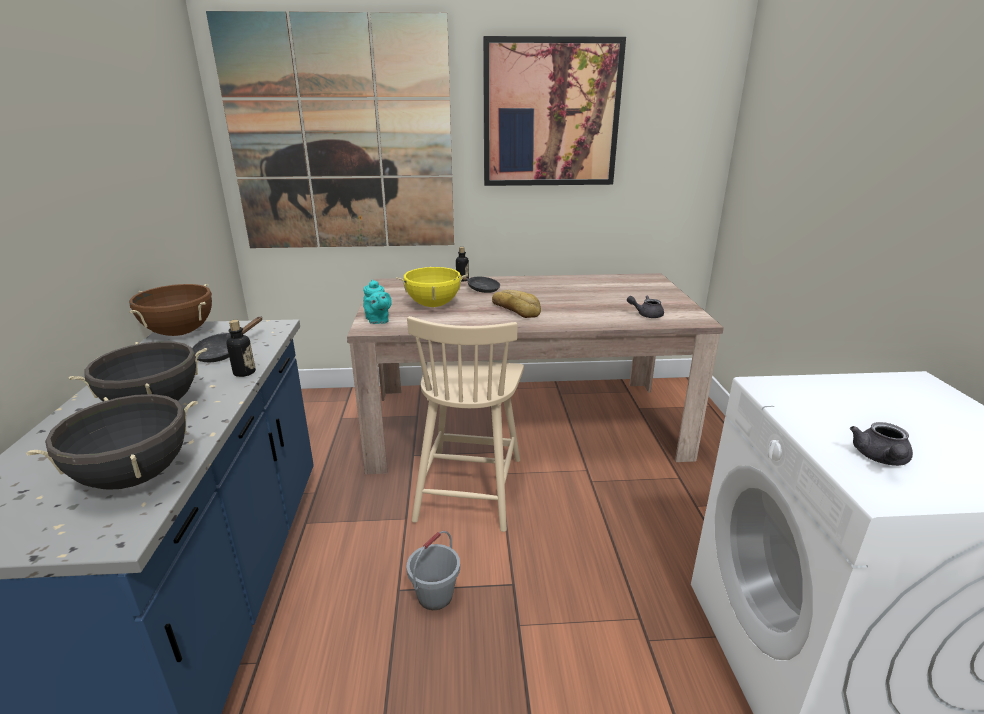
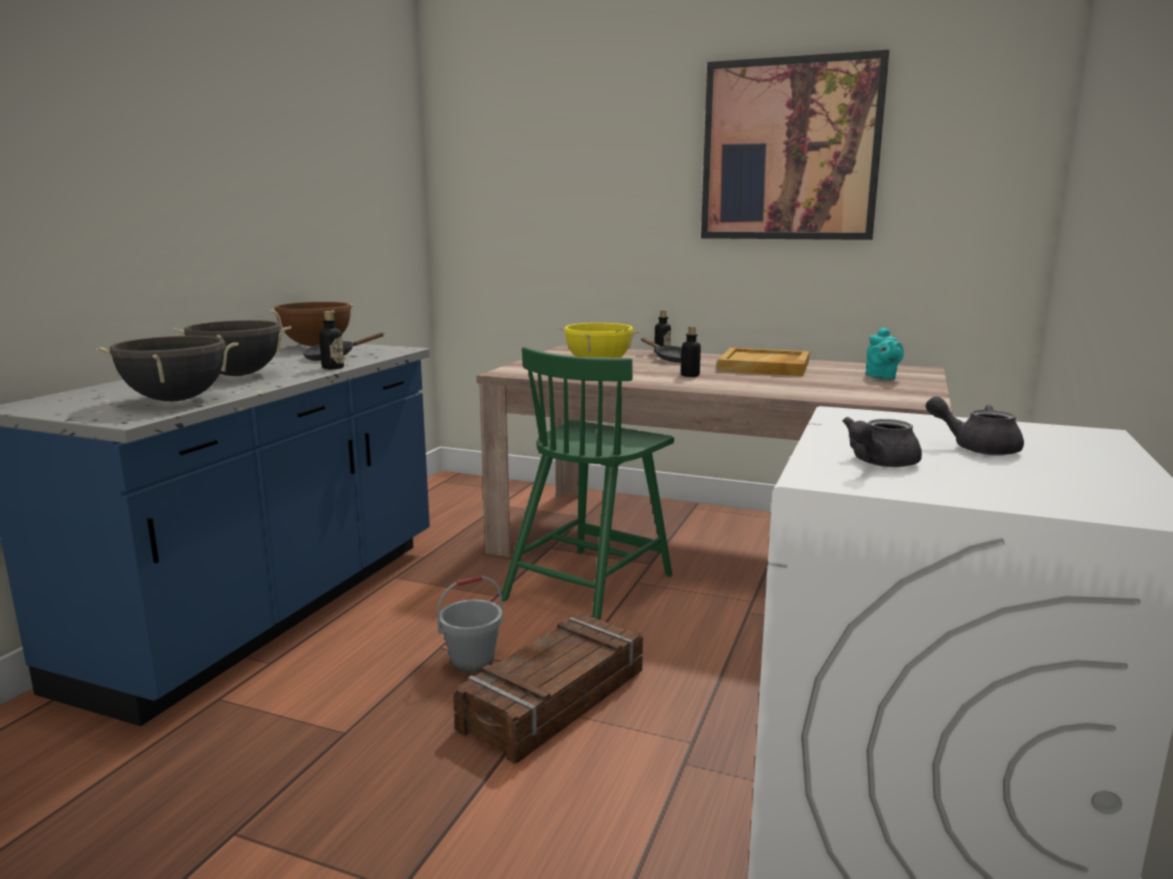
camera: 25 degrees right, 10 degrees down
(342, 138) = (548, 183): picture -> none
(378, 321) = (522, 369): turquoise teapot -> turquoise teapot (881, 378)
(469, 486) = (590, 586): beige chair -> green chair
(516, 309) = (690, 375): bread -> bottle
(524, 613) = (555, 700): none -> crate
(554, 289) = (765, 366): none -> beige tray
(646, 315) = (854, 393): grey teapot -> grey teapot (976, 448)

